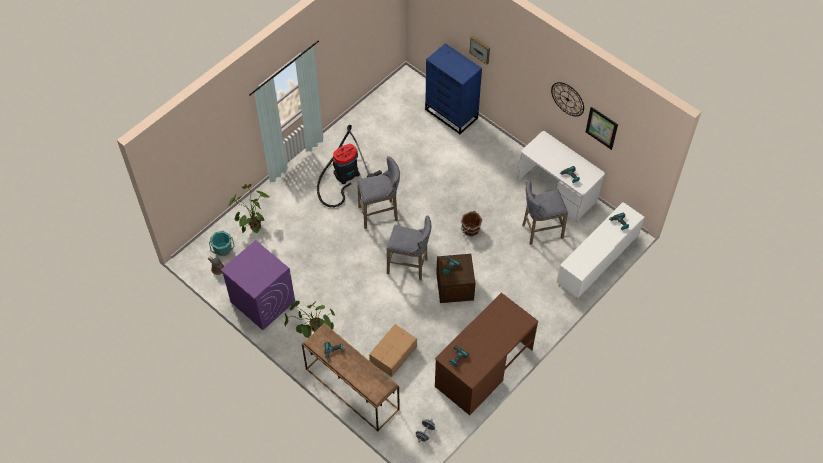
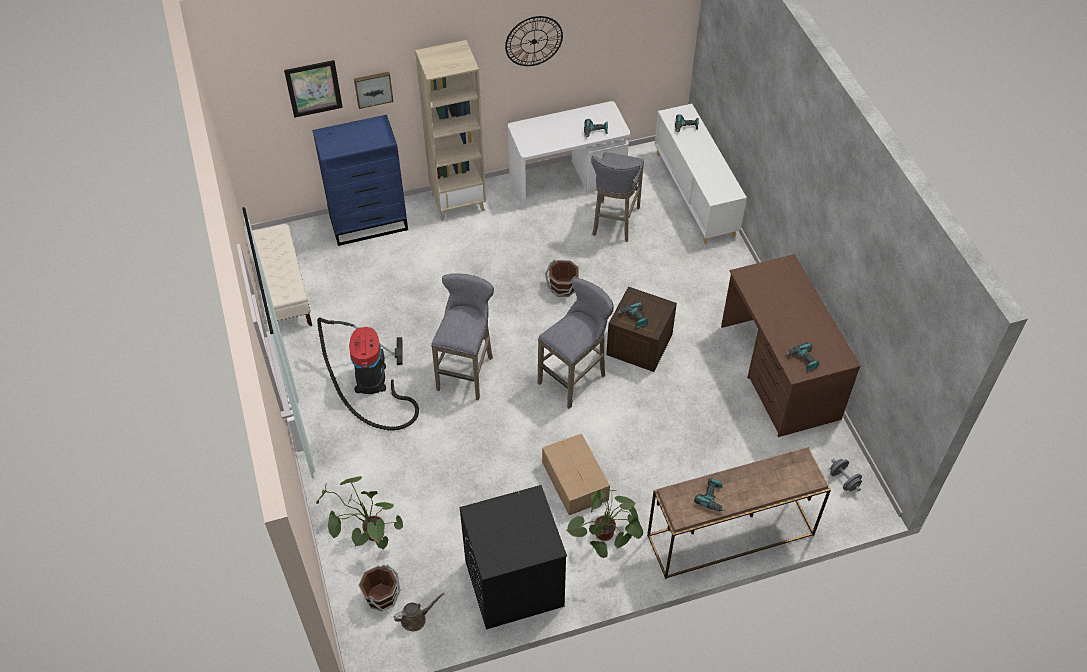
camera: 60 degrees left, 5 degrees down
(223, 249) = (382, 596): turquoise bucket -> brown bucket
(262, 301) = (513, 584): purple washing machine -> black washing machine
(376, 105) = (285, 293): none -> beige bench
(392, 354) = (702, 461): cardboard box -> cardboard box (575, 482)
(498, 146) = (458, 202): none -> beige bookcase
(601, 128) = (594, 38): picture -> picture (313, 88)

